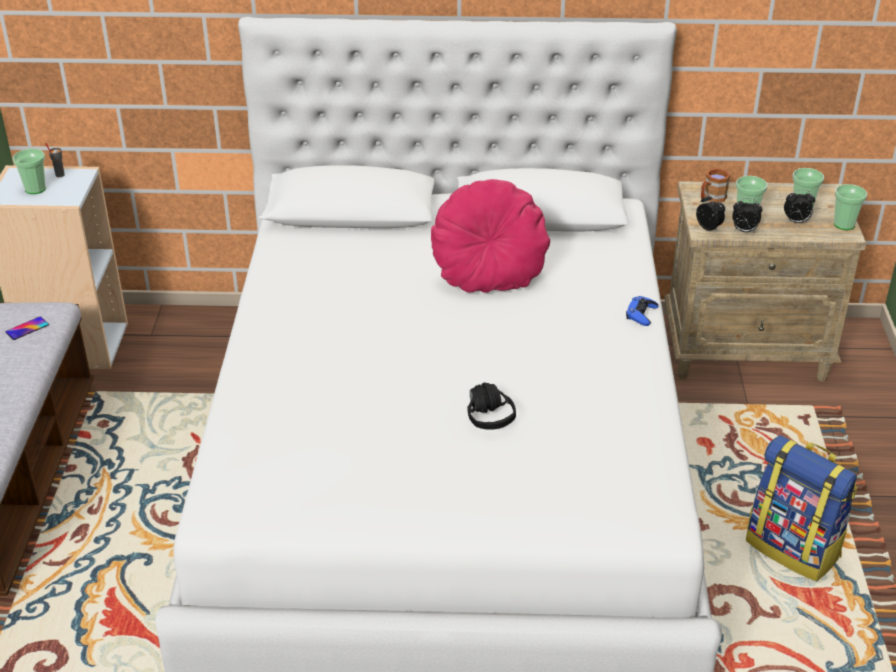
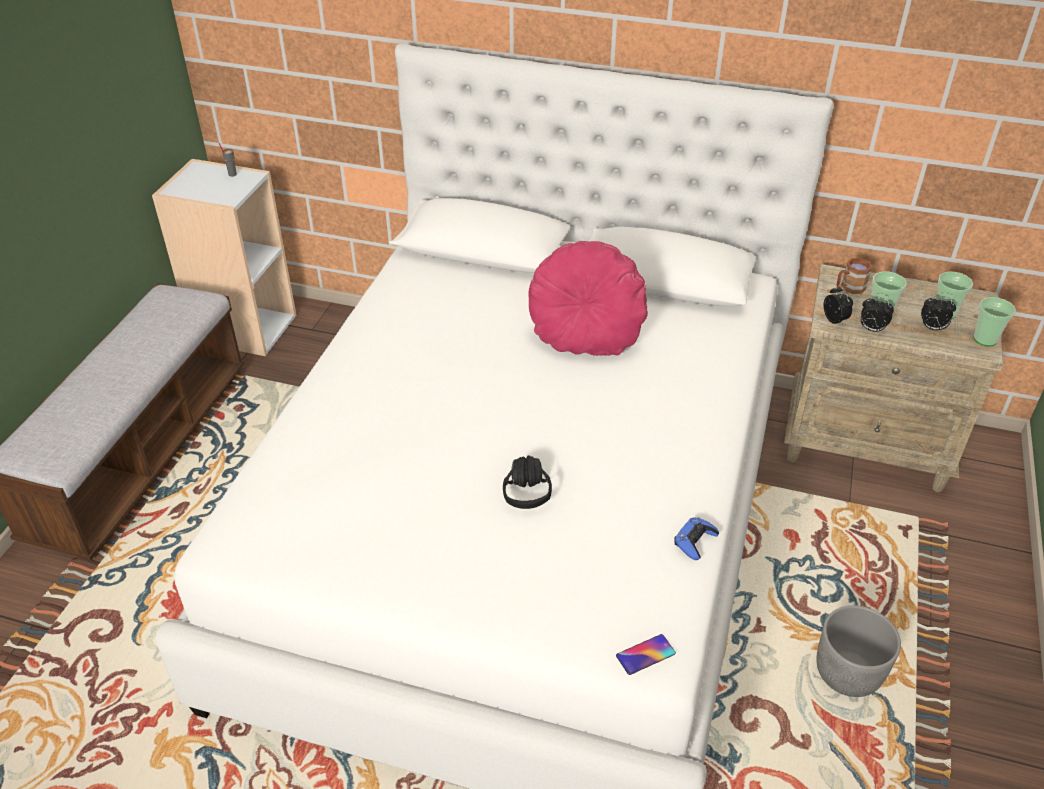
camera: 15 degrees right, 5 degrees up
(27, 328) = (172, 313): phone -> phone (645, 654)
(35, 189) = (205, 185): cup -> none
(641, 314) = (727, 405): blue game controller -> blue game controller (695, 541)
(794, 548) = (848, 673): backpack -> grey planter

